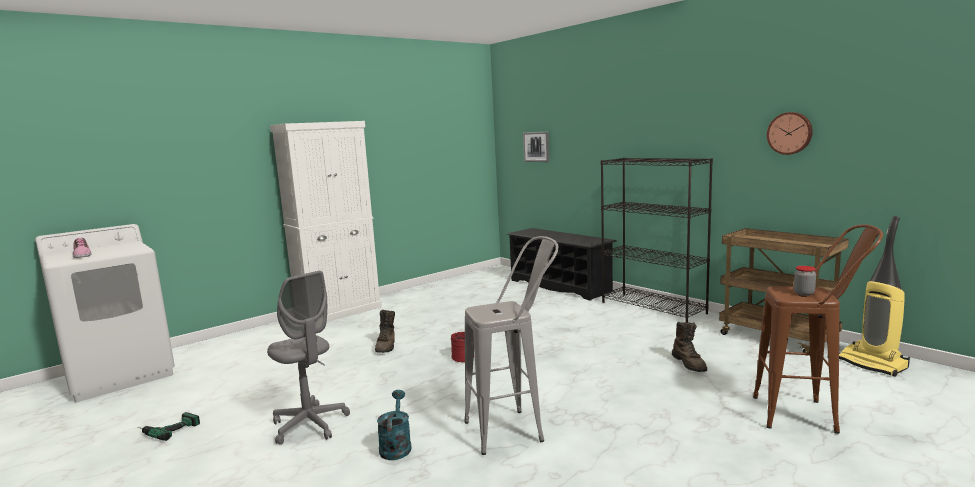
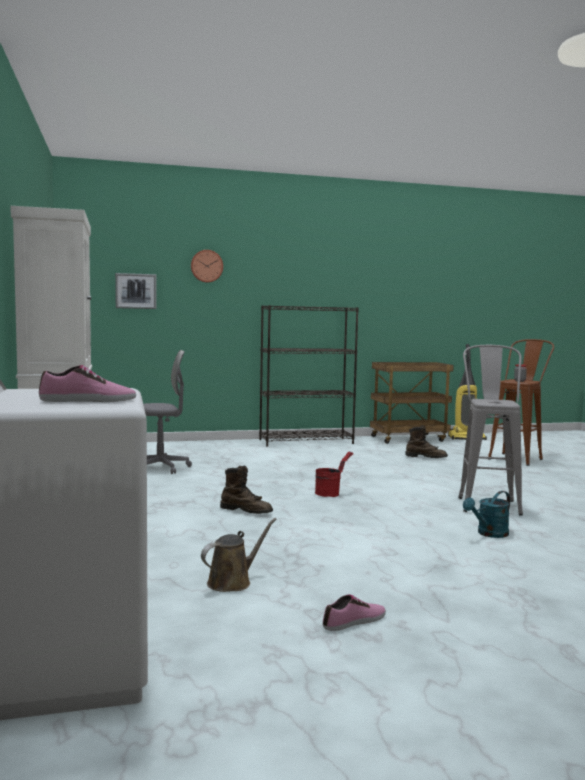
camera: 65 degrees left, 5 degrees down
(167, 429) = (354, 622): power drill -> shoe
(233, 380) = (232, 582): none -> brown watering can
(310, 425) = (418, 556): grey office chair -> grey office chair (162, 468)
(396, 446) = (489, 534): turquoise watering can -> turquoise watering can turned 60 degrees counterclockwise
(560, 286) = (193, 445): black shoe rack -> none
(790, 133) = (397, 291): wall clock -> wall clock (206, 266)

